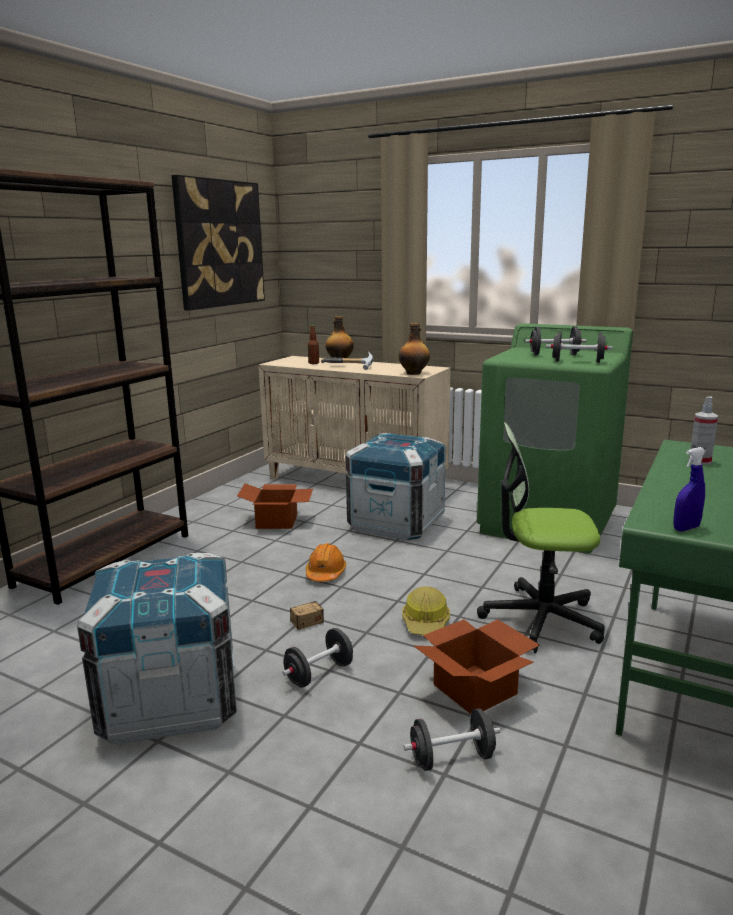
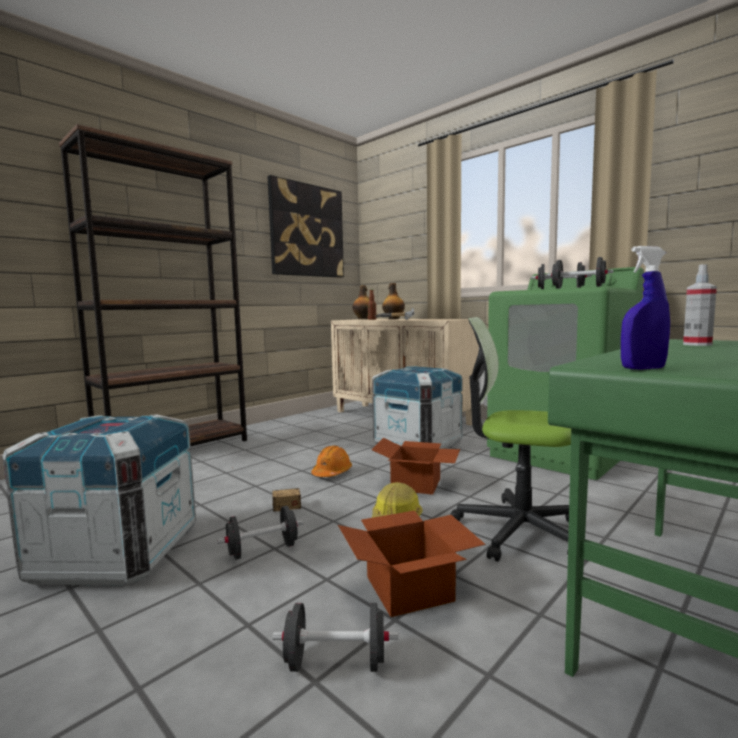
camera: 15 degrees right, 10 degrees down
(278, 521) = (321, 436): cardboard box -> cardboard box (417, 484)
(414, 373) = (443, 319): bottle -> bottle (363, 319)

